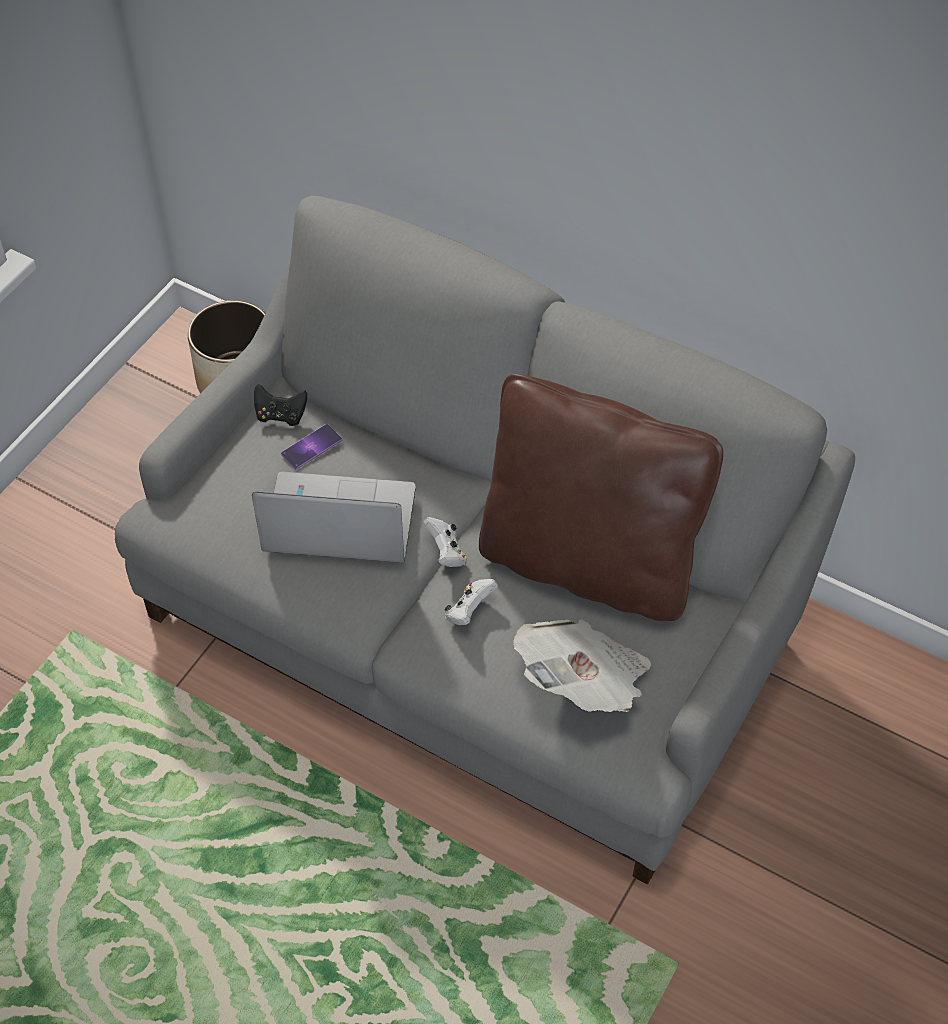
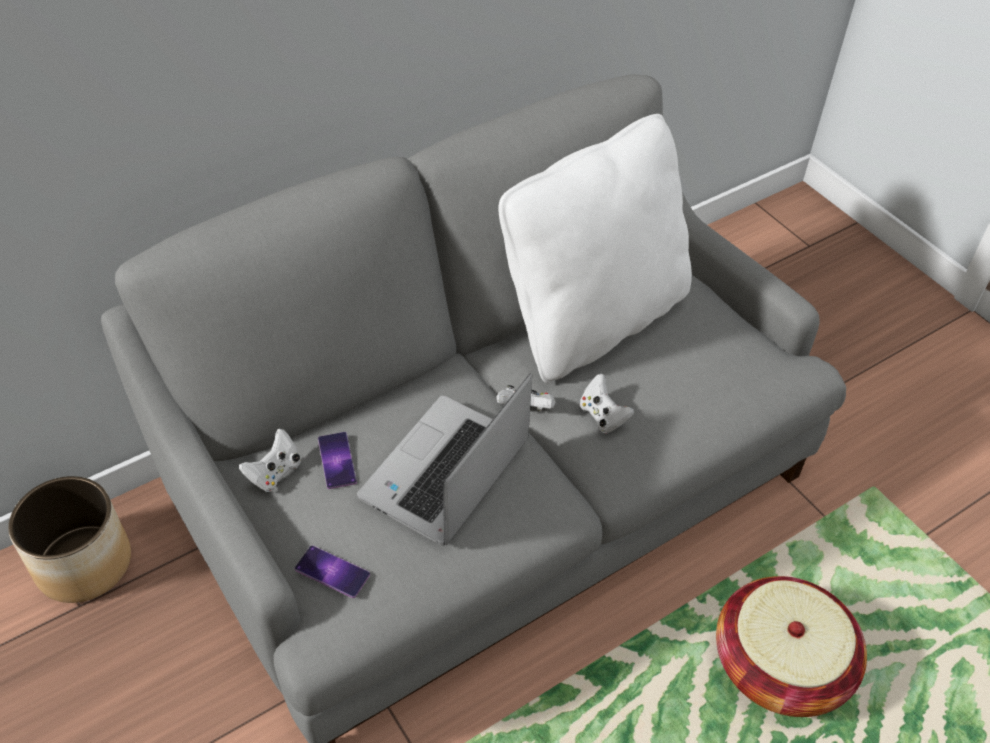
camera: 65 degrees left, 5 degrees down
(208, 493) = (332, 571): none -> phone
(281, 415) = (275, 472): black game controller -> white game controller
(405, 929) = (780, 665): none -> basket
(584, 682) = (717, 369): newspaper -> none
(588, 562) = (593, 320): brown pillow -> white pillow

